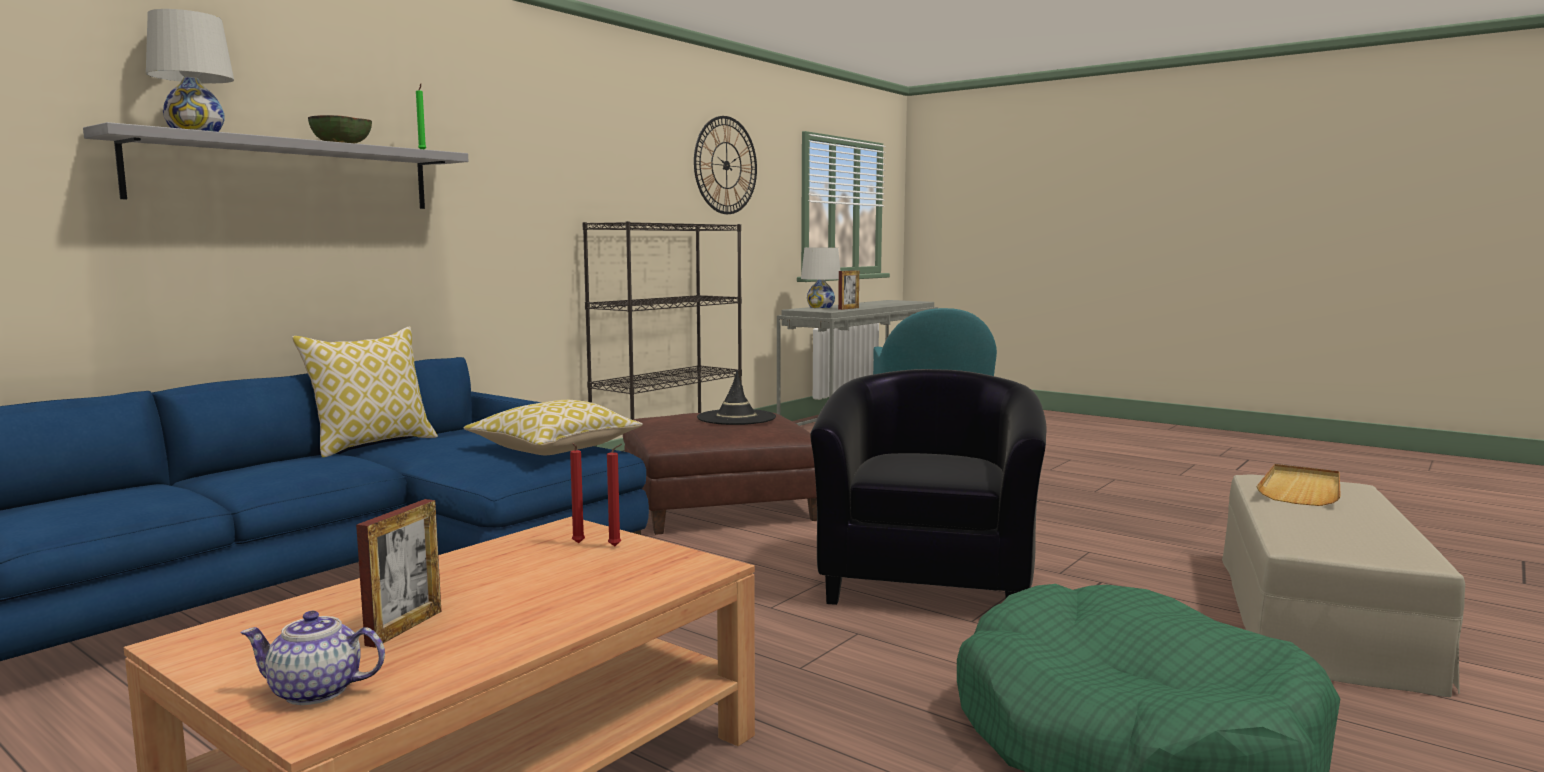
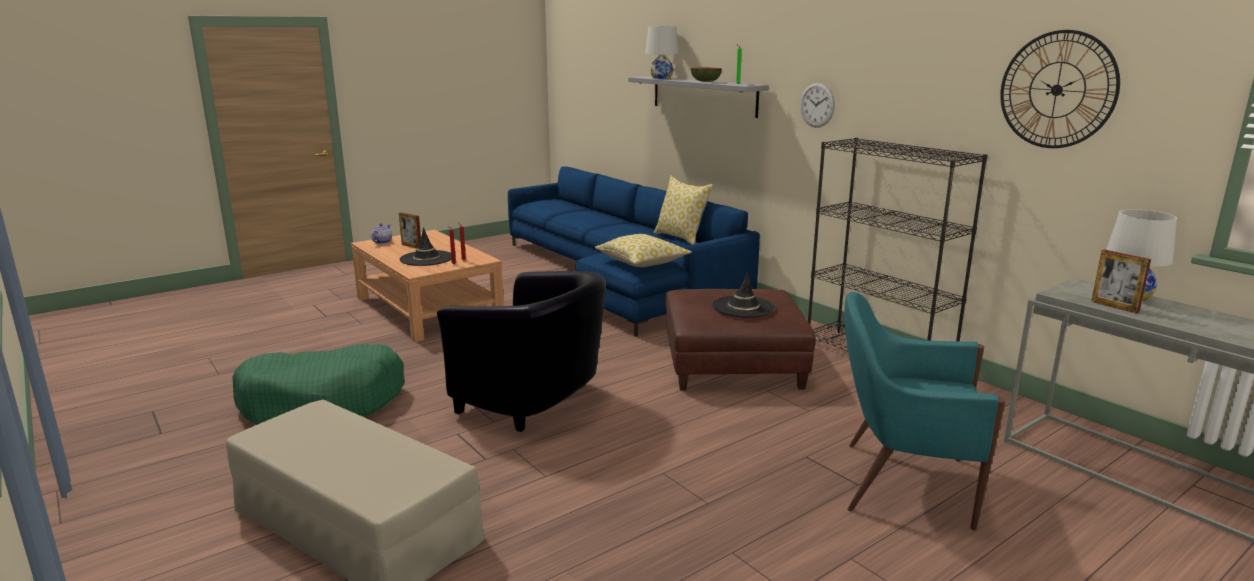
camera: 105 degrees right, 10 degrees up
(521, 185) = (817, 105): none -> wall clock
(565, 580) = (426, 258): none -> black hat
(1301, 489) = (398, 466): beige tray -> none

